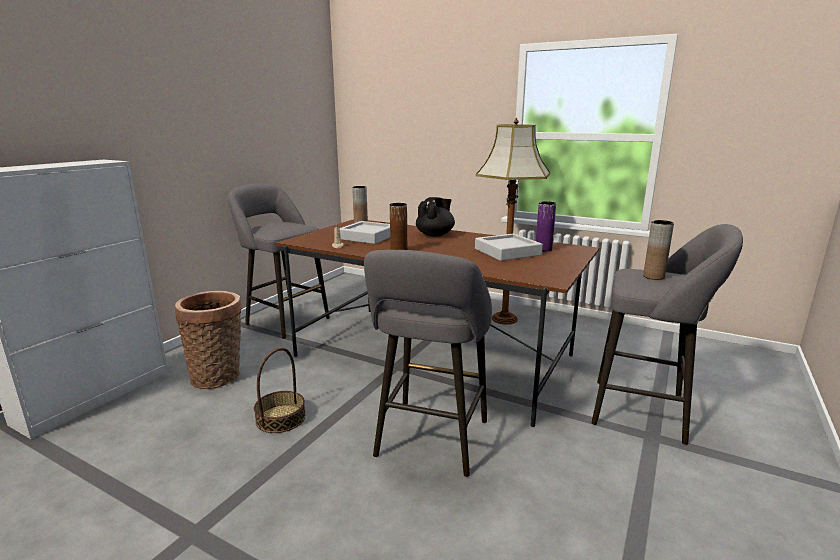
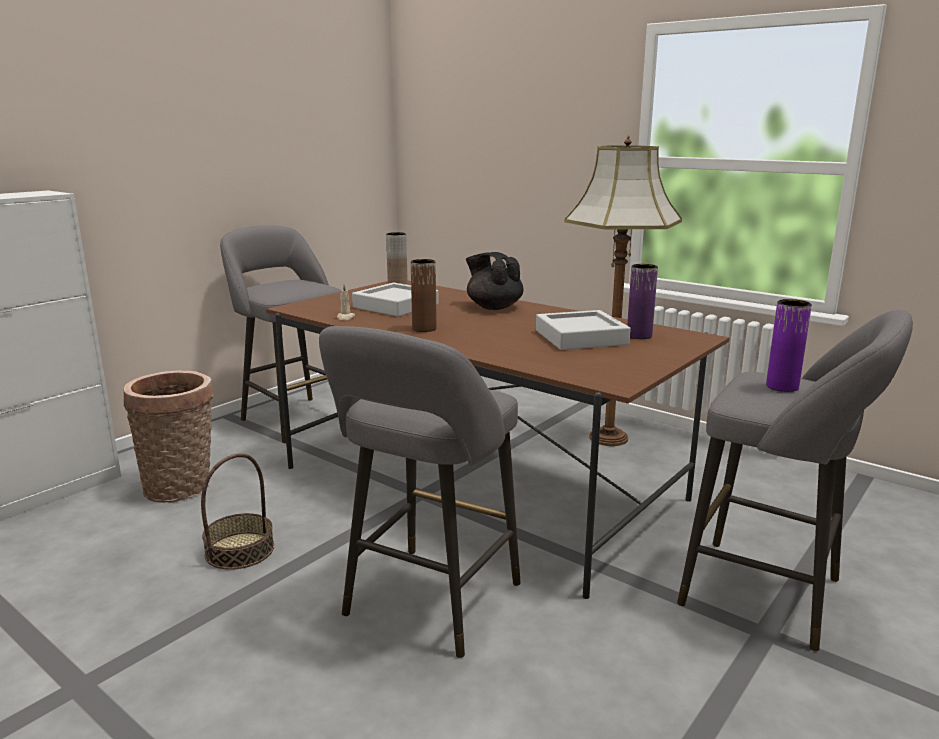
camera: 10 degrees right, 0 degrees up
(435, 235) = (494, 307): black teapot -> black teapot turned 90 degrees counterclockwise
(653, 277) = (782, 386): brown vase -> purple vase

